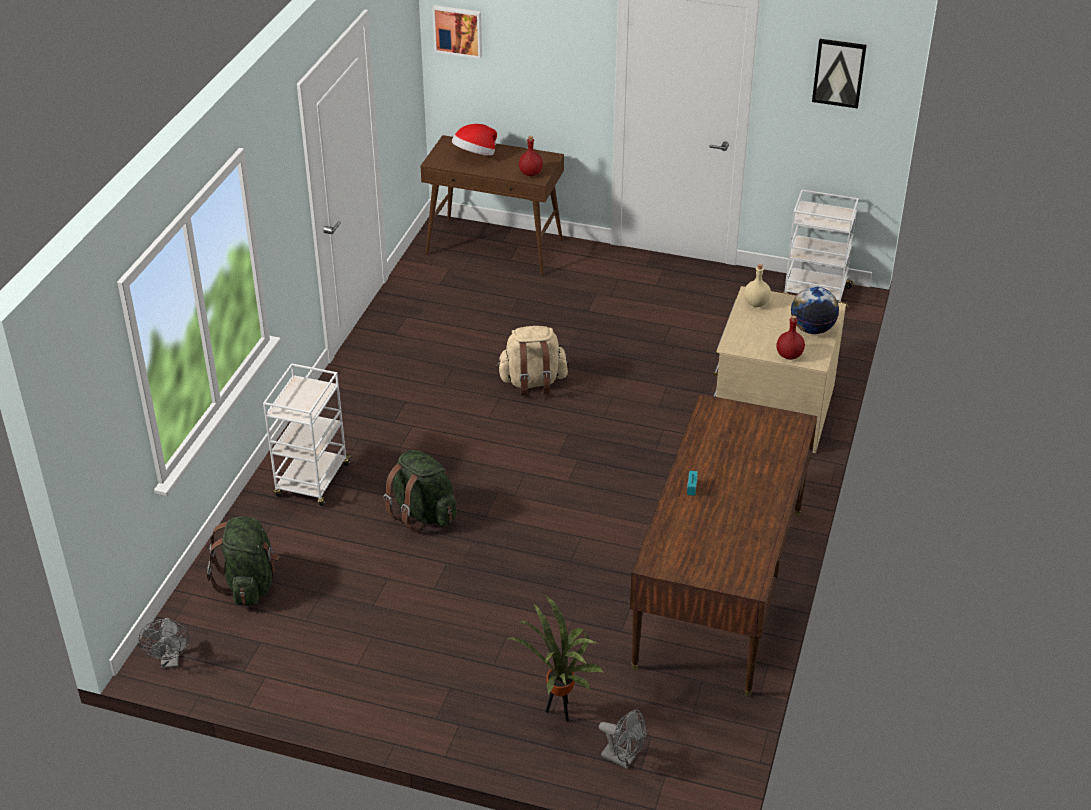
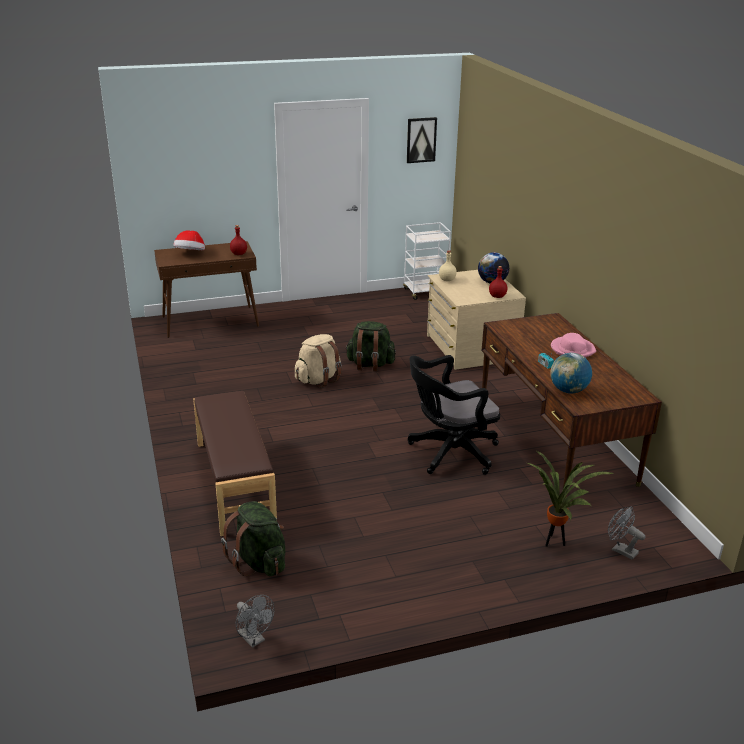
camera: 35 degrees left, 10 degrees down
(312, 481) = (233, 483): white cart -> brown bench
(423, 513) = (333, 471): green backpack -> green backpack (370, 365)
(458, 30) = (158, 166): picture -> none
(572, 548) = (449, 453): none -> black office chair
(623, 759) = (620, 550): grey fan -> grey fan turned 135 degrees counterclockwise
(670, 536) = (568, 390): none -> globe
(756, 480) = (572, 349): none -> pink hat

